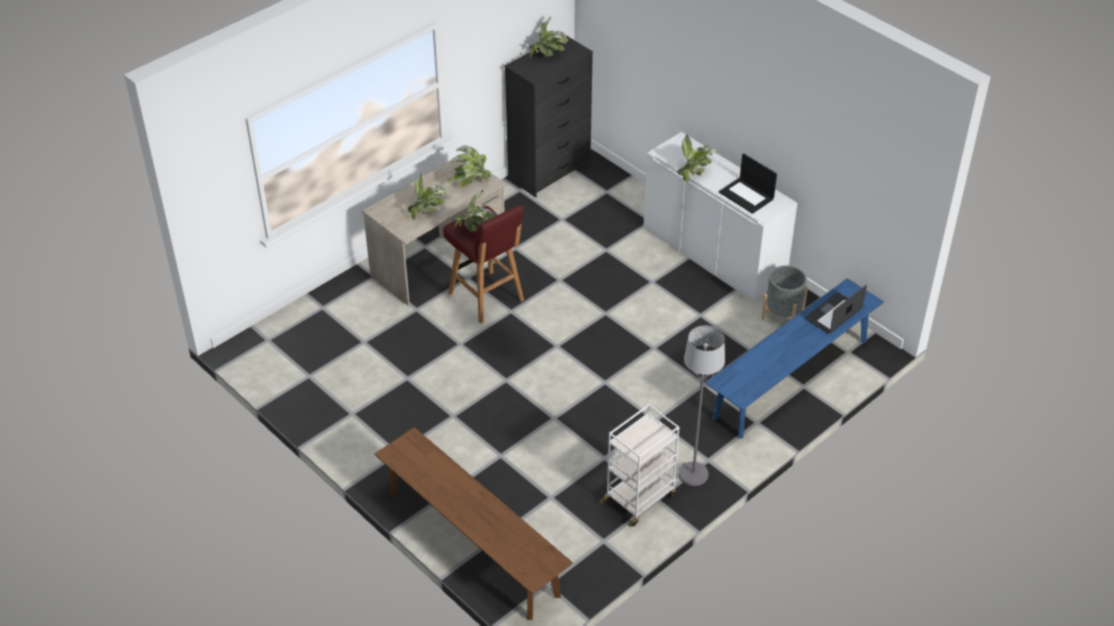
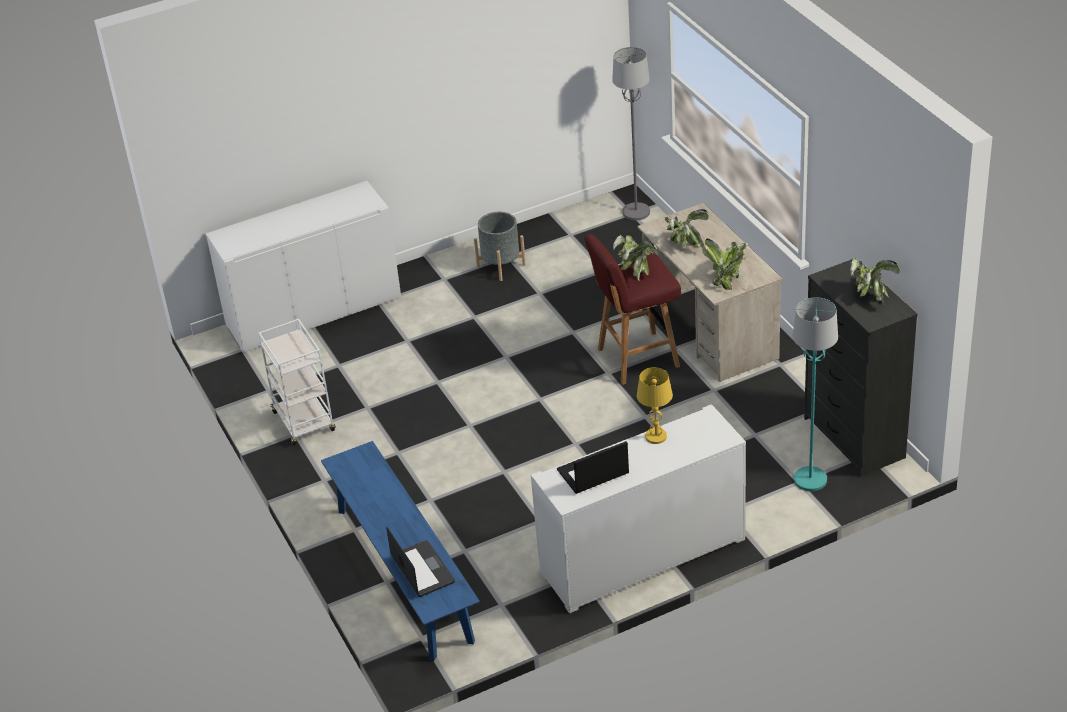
camera: 110 degrees right, 5 degrees down
(472, 543) = (313, 312): brown bench -> white cabinet
(602, 186) = (810, 480): none -> turquoise floor lamp
(693, 475) = (311, 465): grey floor lamp -> grey floor lamp (636, 212)
(694, 172) = (656, 436): potted plant -> yellow table lamp
(782, 314) = (510, 594): grey planter -> grey planter (501, 266)

